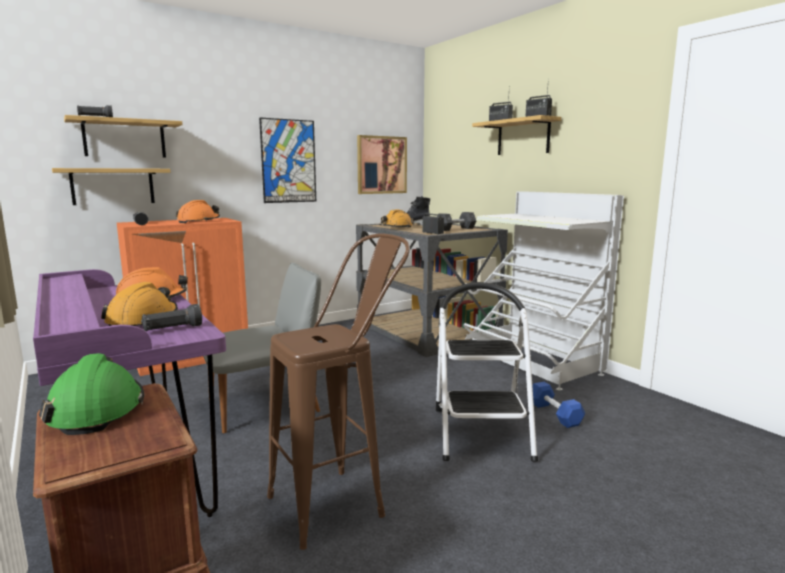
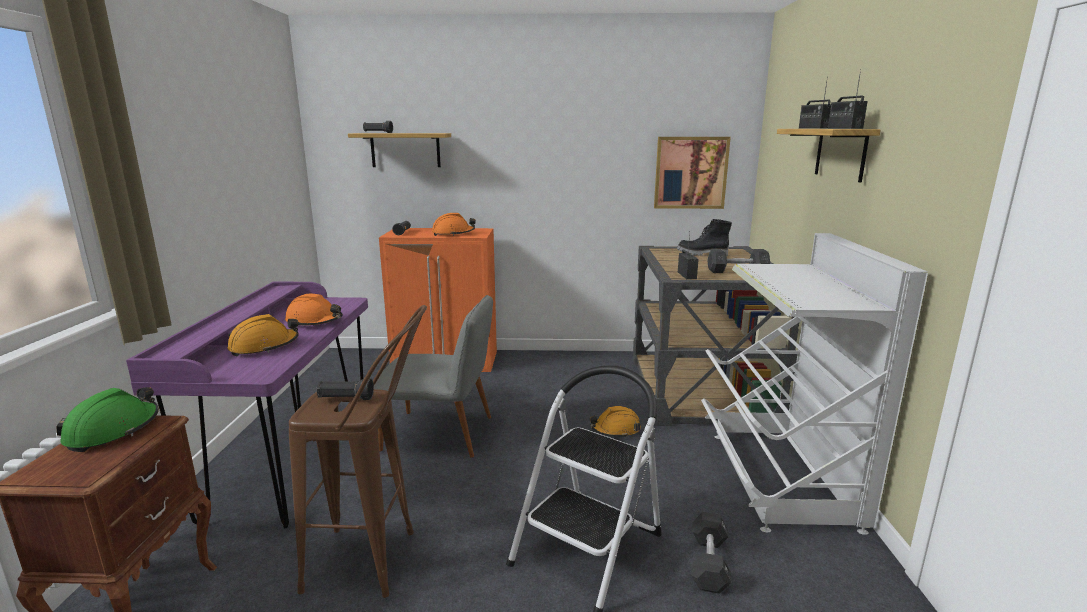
camera: 35 degrees right, 5 degrees up
(113, 186) = (394, 194): shelf -> none
(172, 329) = (258, 363): black flashlight -> black flashlight (345, 399)
(288, 161) = (567, 169): picture -> none
(396, 228) = (667, 259): orange hard hat -> orange hard hat (615, 430)
(554, 414) = (709, 563): blue dumbbell -> black dumbbell

